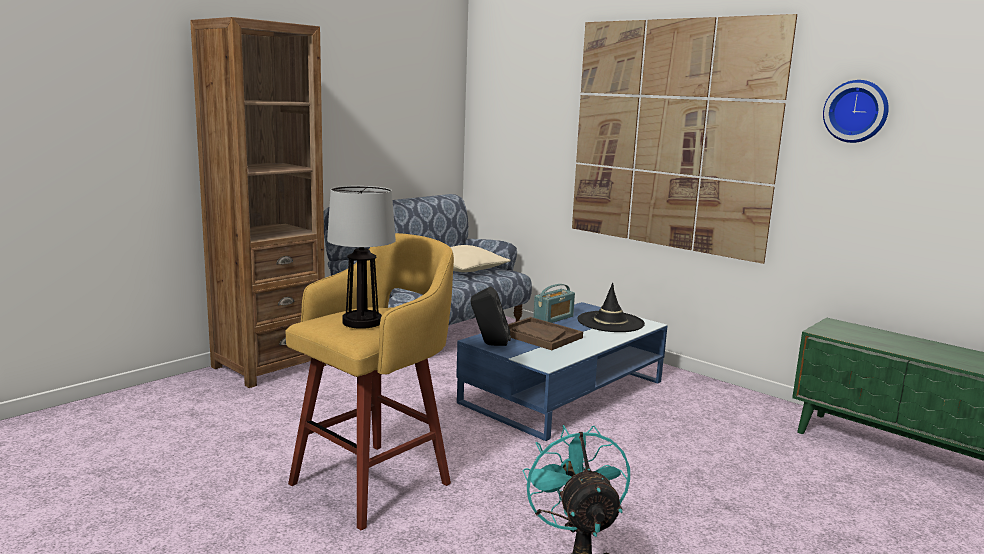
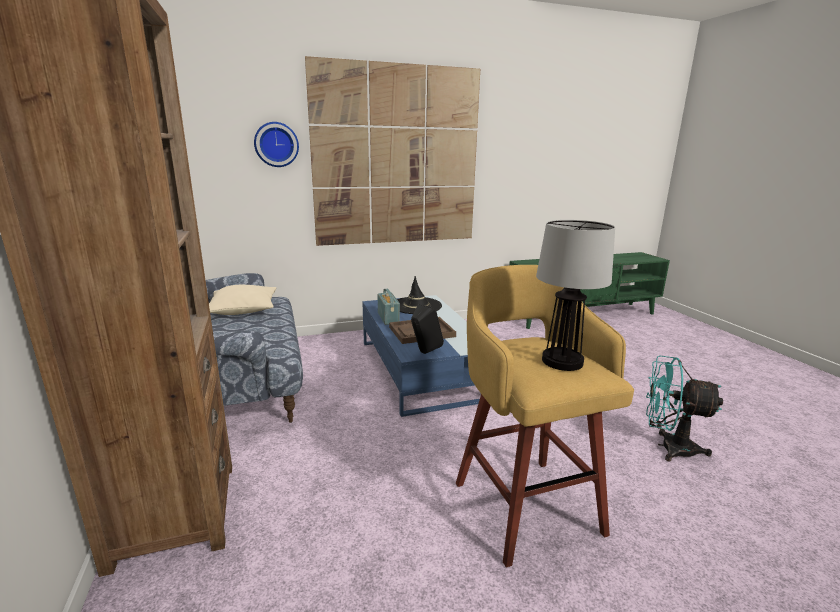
camera: 60 degrees left, 5 degrees up
(856, 111) = (515, 135): wall clock -> wall clock (276, 144)

